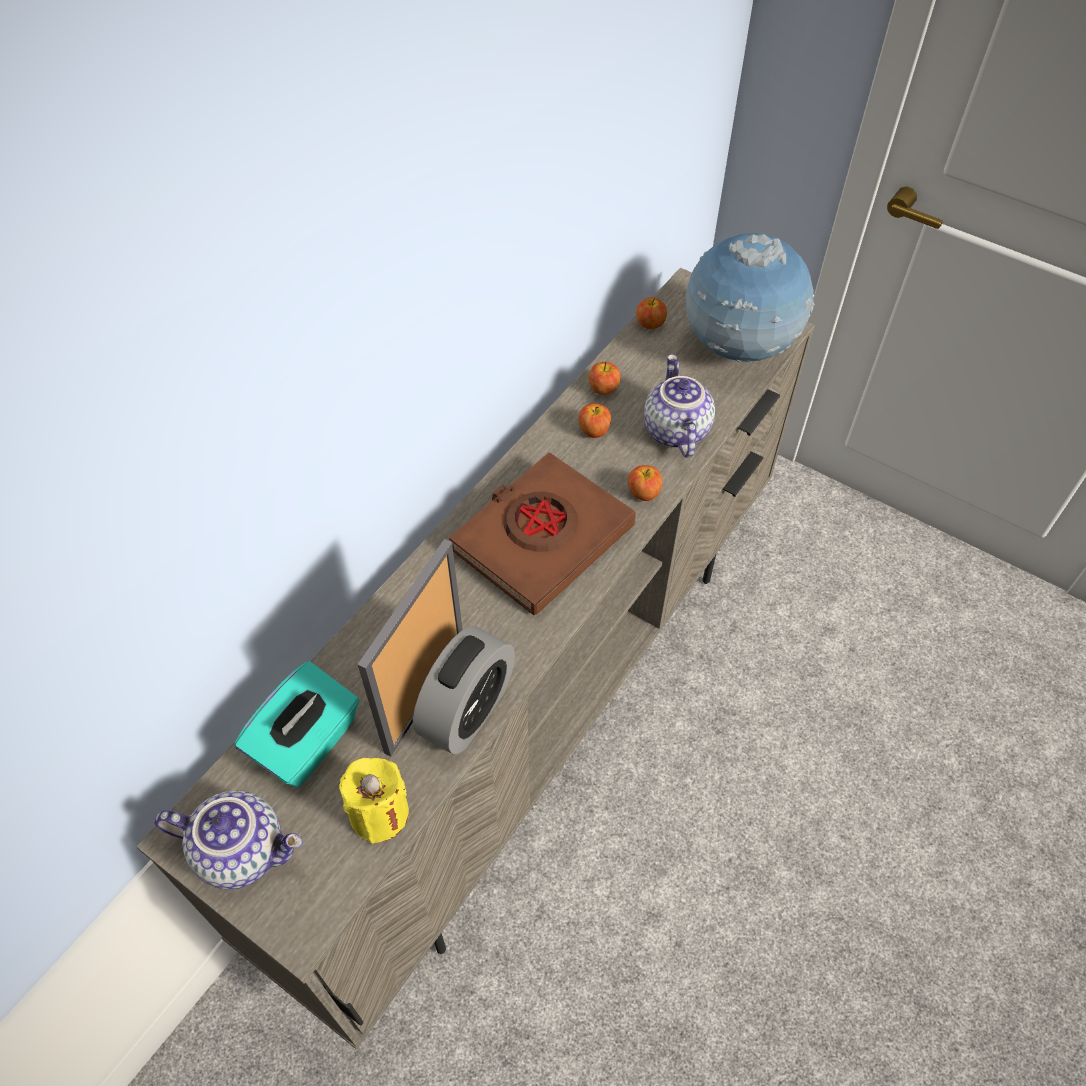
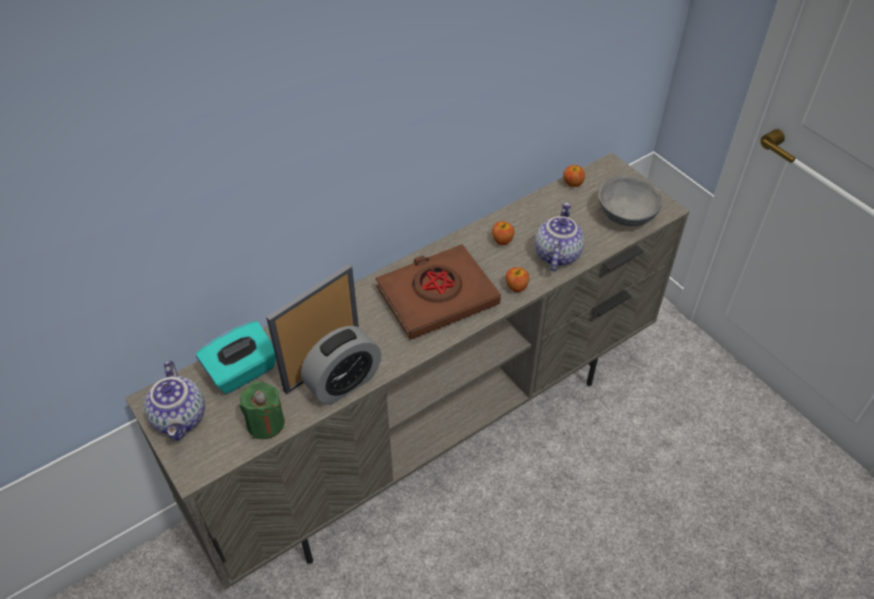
camera: 20 degrees right, 5 degrees down
(243, 849) = (181, 418): teapot -> teapot turned 45 degrees clockwise
(379, 813) = (265, 423): yellow candle -> green candle
(603, 389) = (521, 216): apple -> none
(737, 350) = (625, 214): globe -> grey bowl

